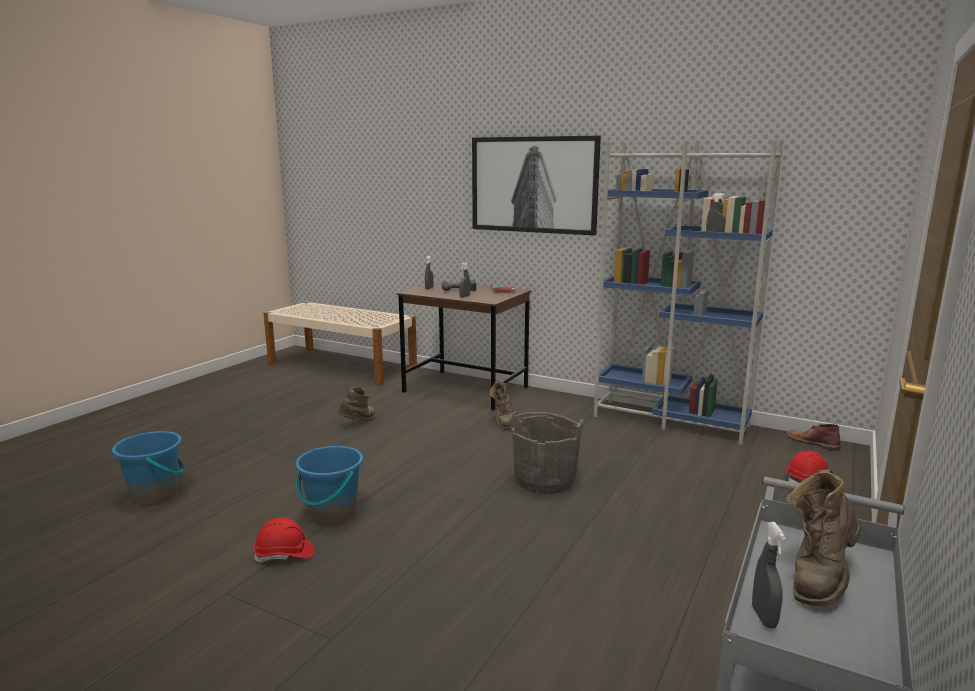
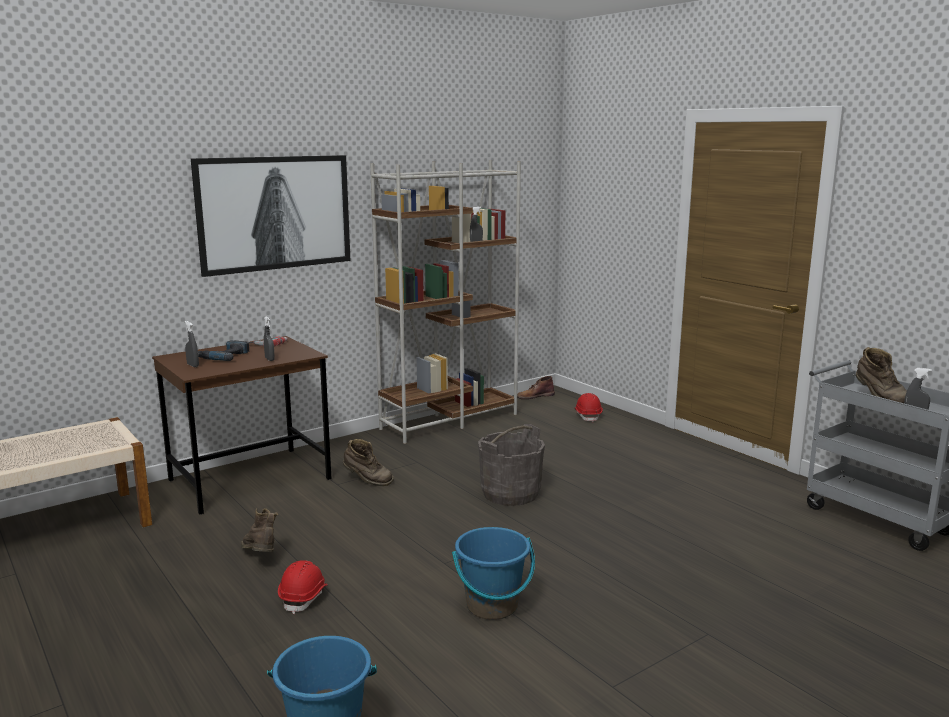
camera: 65 degrees left, 0 degrees up
(284, 555) = (558, 644): red hard hat -> red hard hat (304, 597)
(671, 421) = (450, 421): blue bookcase -> brown bookcase

